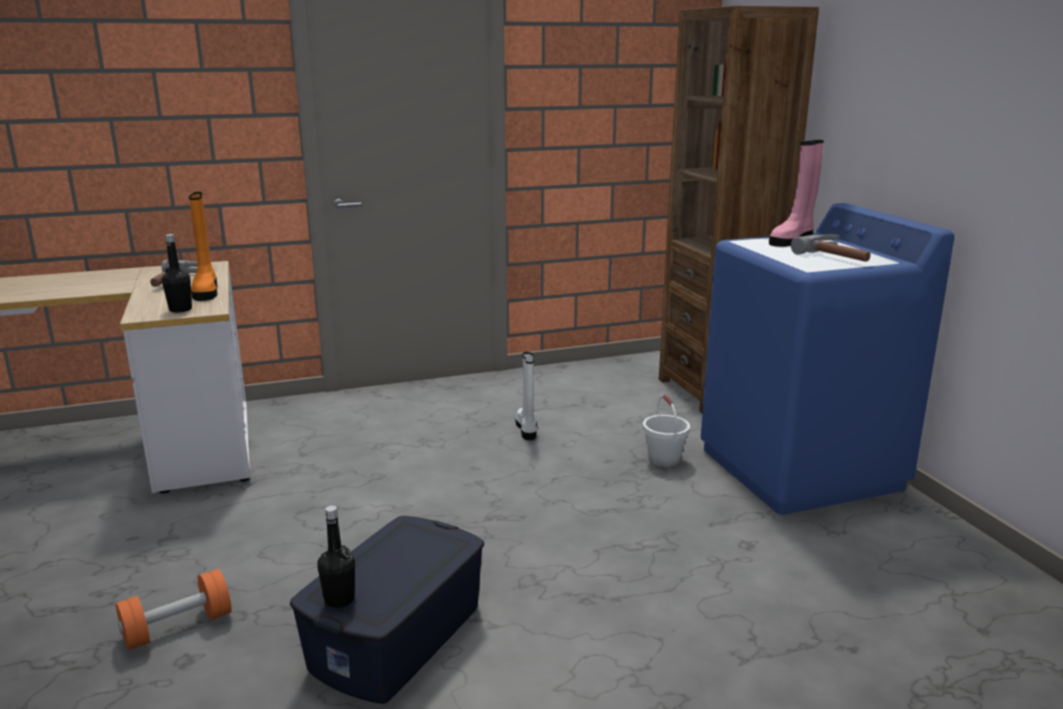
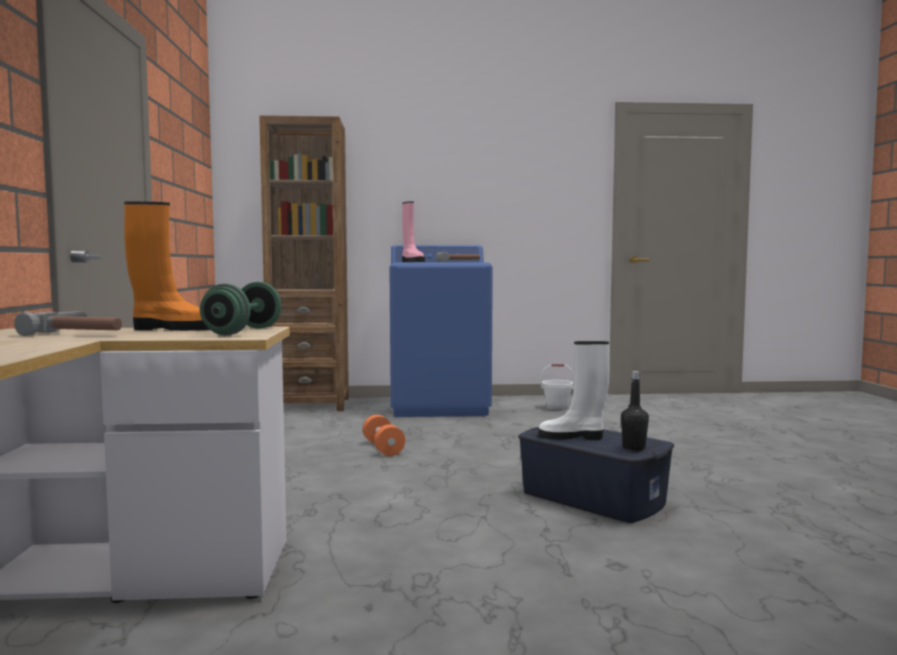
camera: 75 degrees left, 15 degrees down
(178, 627) = (566, 571): orange dumbbell -> orange dumbbell (383, 448)
(180, 309) = (243, 331): black bottle -> green dumbbell
(527, 429) = (304, 447): white boot -> white boot (572, 437)
(663, 459) = (399, 425): white bucket -> white bucket (557, 407)

